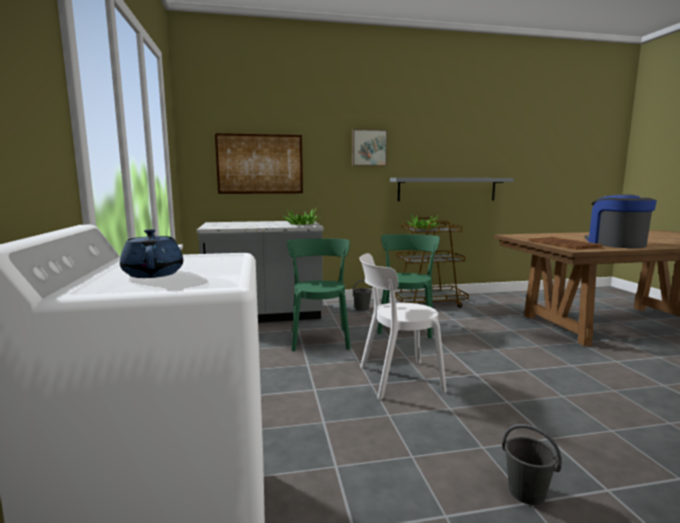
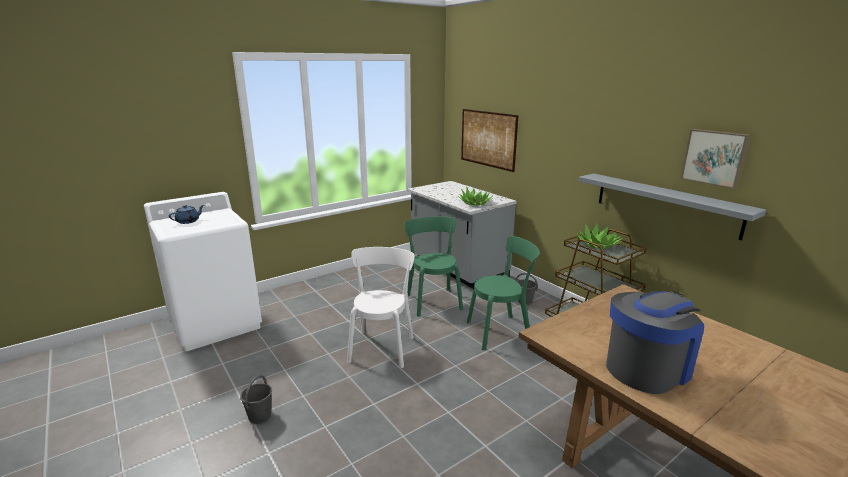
camera: 65 degrees right, 10 degrees up
(320, 338) = (433, 301): green chair -> green chair turned 75 degrees counterclockwise
(369, 148) = (575, 135): picture -> picture (714, 157)
(396, 379) = (382, 346): white chair -> white chair turned 45 degrees clockwise
(563, 244) = (584, 327): brown tray -> none

